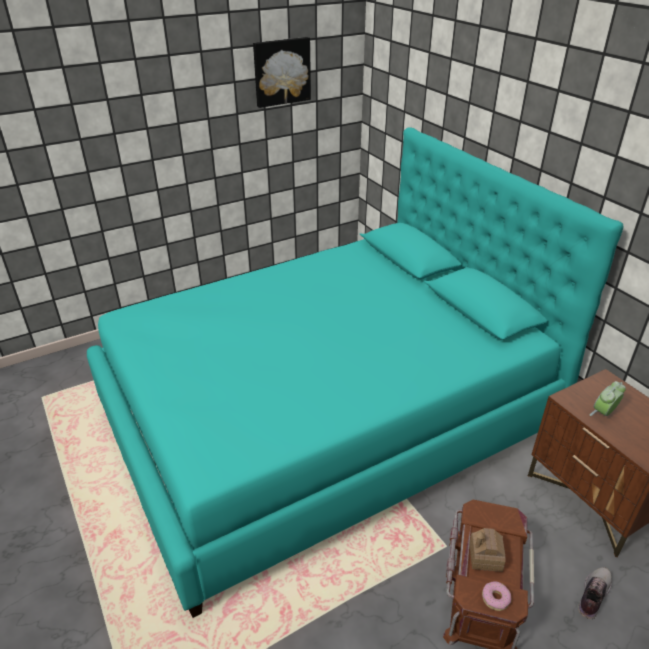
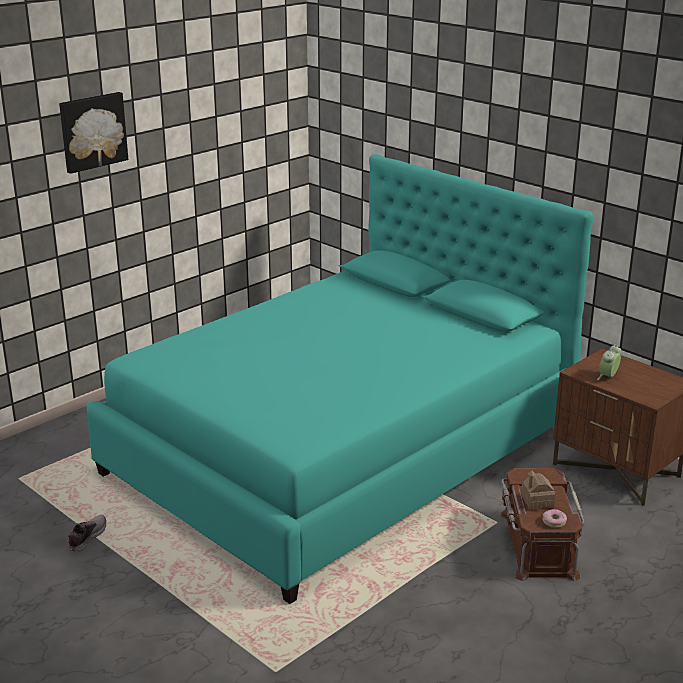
camera: 15 degrees left, 10 degrees down
(281, 71) = (233, 109): picture -> picture (92, 131)
(592, 595) = (630, 532): shoe -> shoe (86, 538)

